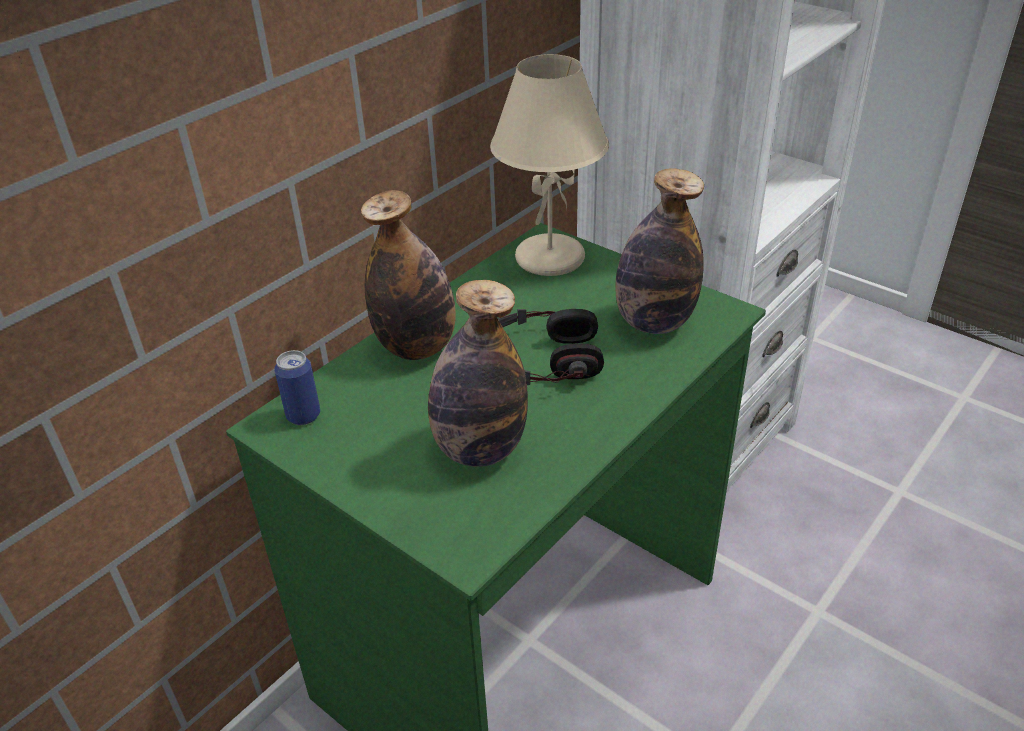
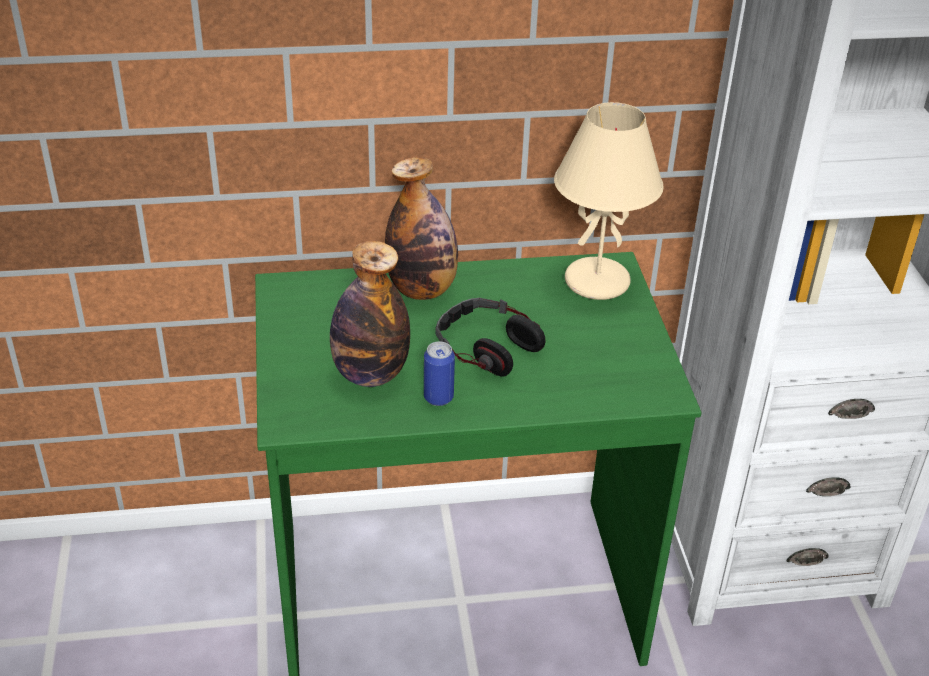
camera: 40 degrees right, 0 degrees up
(303, 415) = (303, 291): can -> can (438, 397)
(654, 322) = (600, 369): bottle -> none

